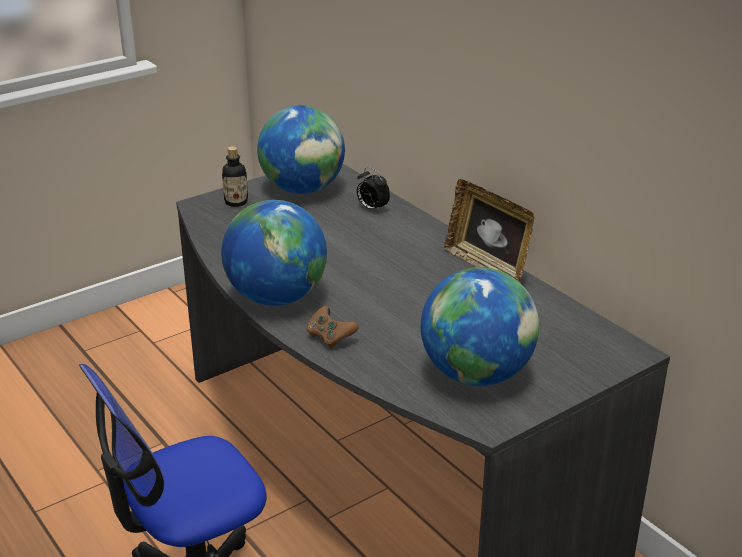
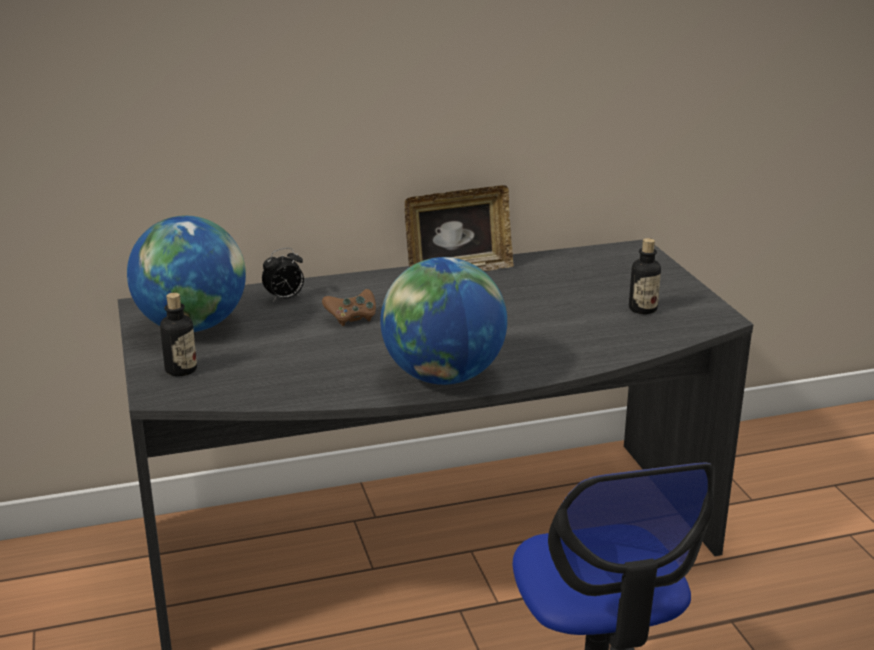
camera: 70 degrees left, 5 degrees down
(330, 338) = (544, 361): brown game controller -> brown game controller (351, 318)
(476, 374) = (642, 309): globe -> bottle

